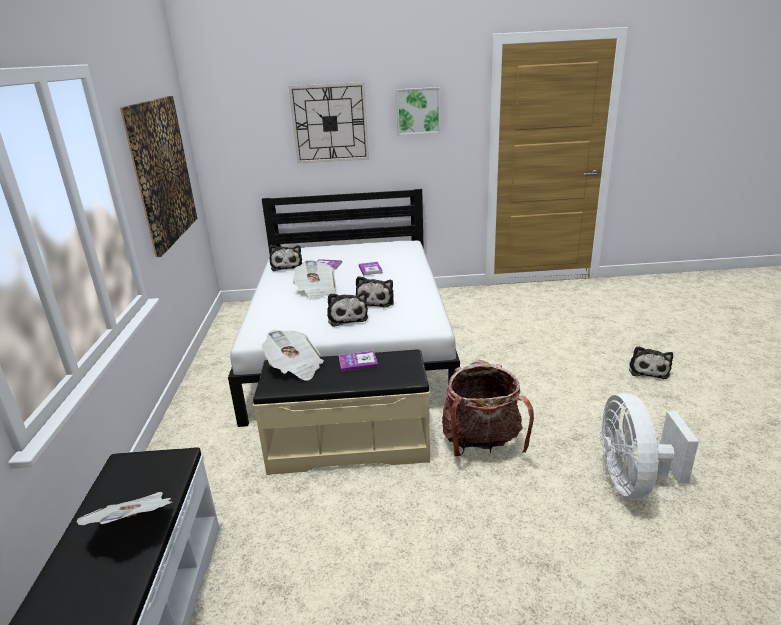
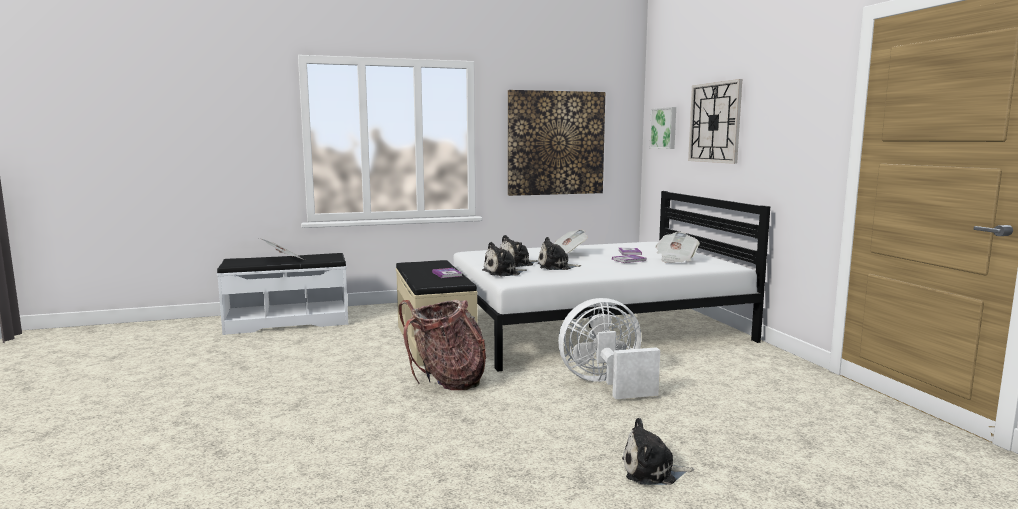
camera: 75 degrees right, 15 degrees down
(287, 266) = (616, 245): plush toy -> plush toy (503, 273)
(295, 368) = (435, 264): newspaper -> newspaper (675, 259)
(418, 111) = (781, 110): picture -> picture (664, 128)
(632, 481) = (397, 443): white fan -> white fan (606, 384)

